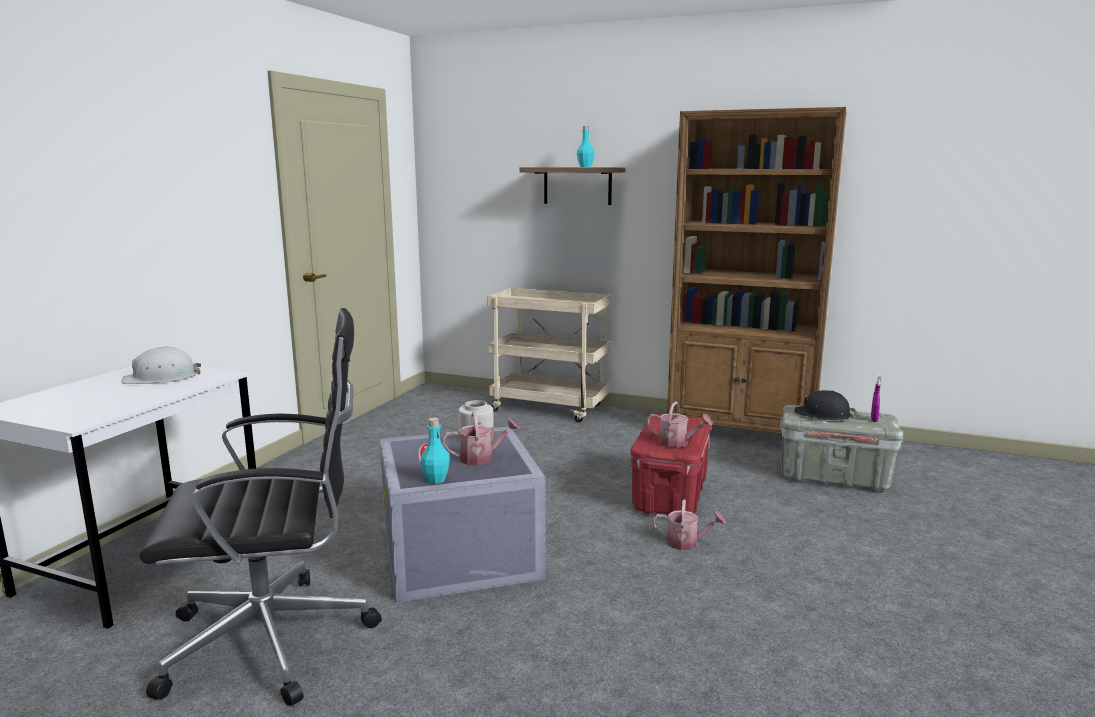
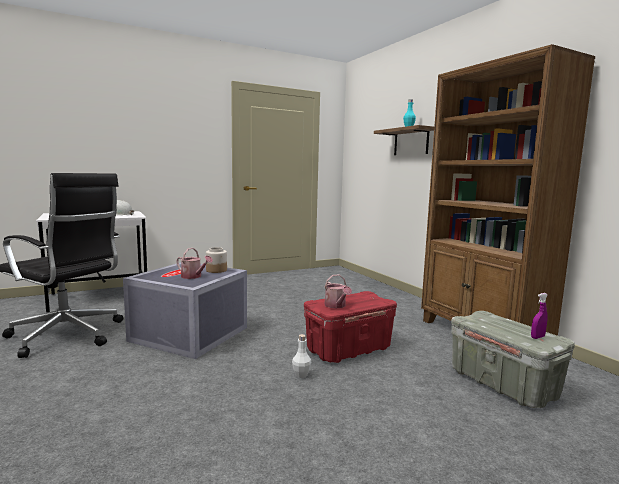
camera: 40 degrees right, 5 degrees down
(436, 480) = (152, 278): turquoise bottle -> none
(550, 408) = (378, 290): beige cart -> none
(687, 543) = (301, 375): watering can -> white bottle
(823, 414) = (496, 322): black hard hat -> none

